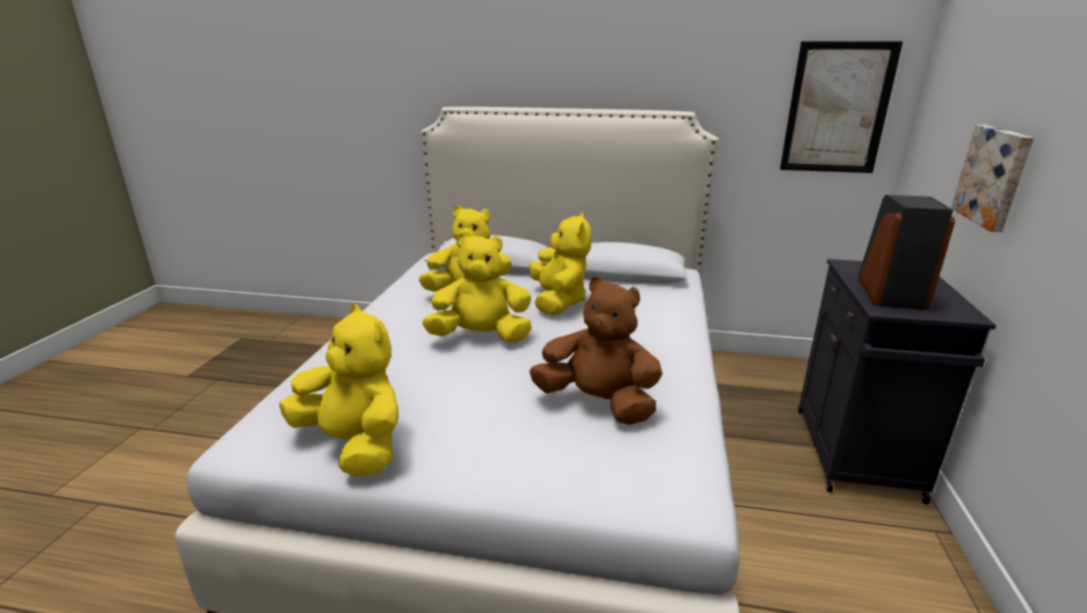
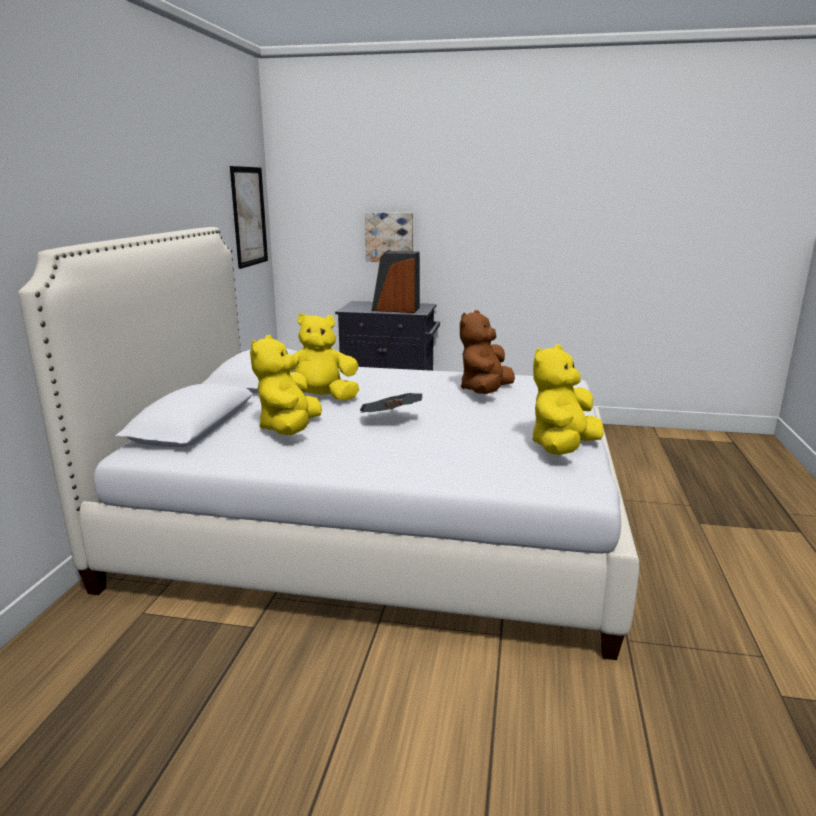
camera: 90 degrees left, 5 degrees down
(481, 337) = (390, 420): yellow plush toy -> newspaper

